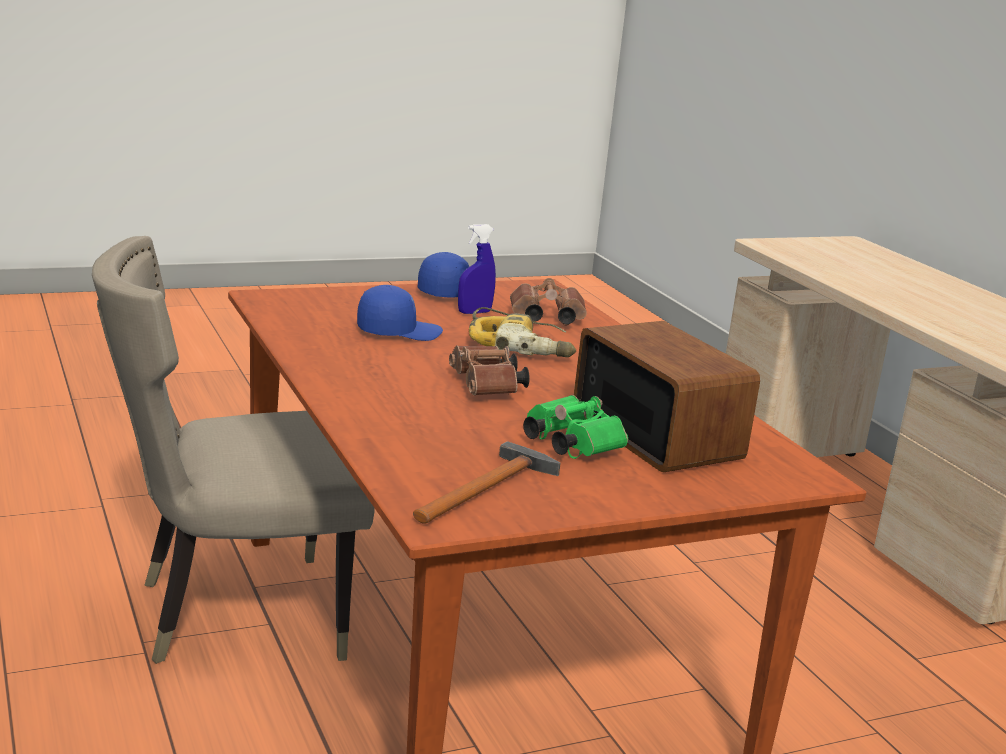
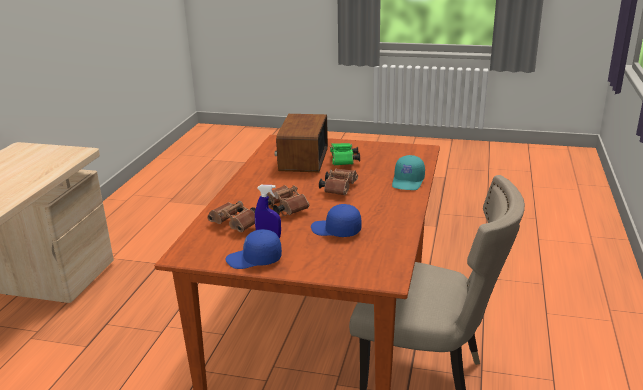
camera: 140 degrees left, 5 degrees up
(376, 422) = (408, 182): none -> turquoise cap
(487, 488) = (395, 154): hammer -> none
(521, 346) = (283, 209): power drill -> brown binoculars

